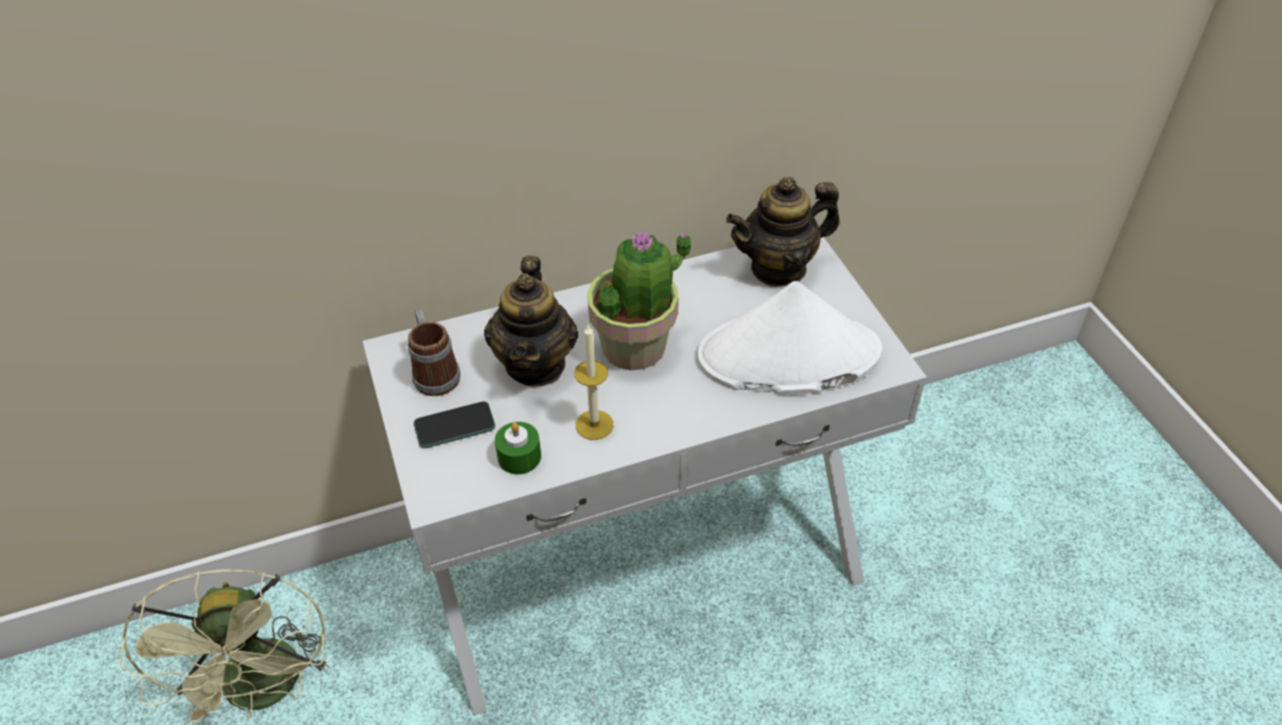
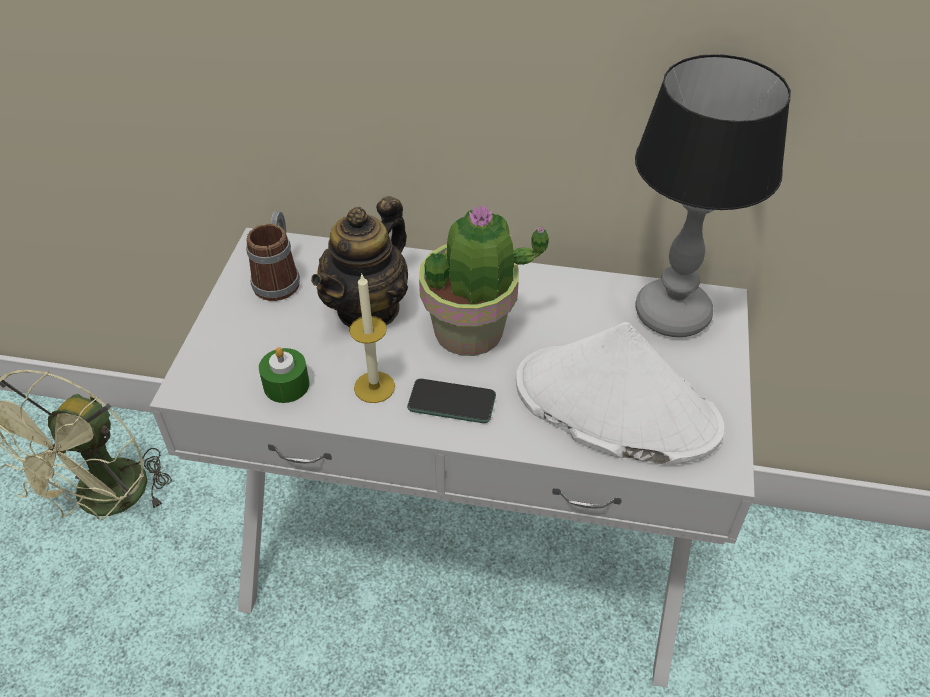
camera: 30 degrees right, 0 degrees up
(454, 426) = (256, 332): phone -> phone (451, 402)
(779, 268) = (673, 315): teapot -> table lamp

